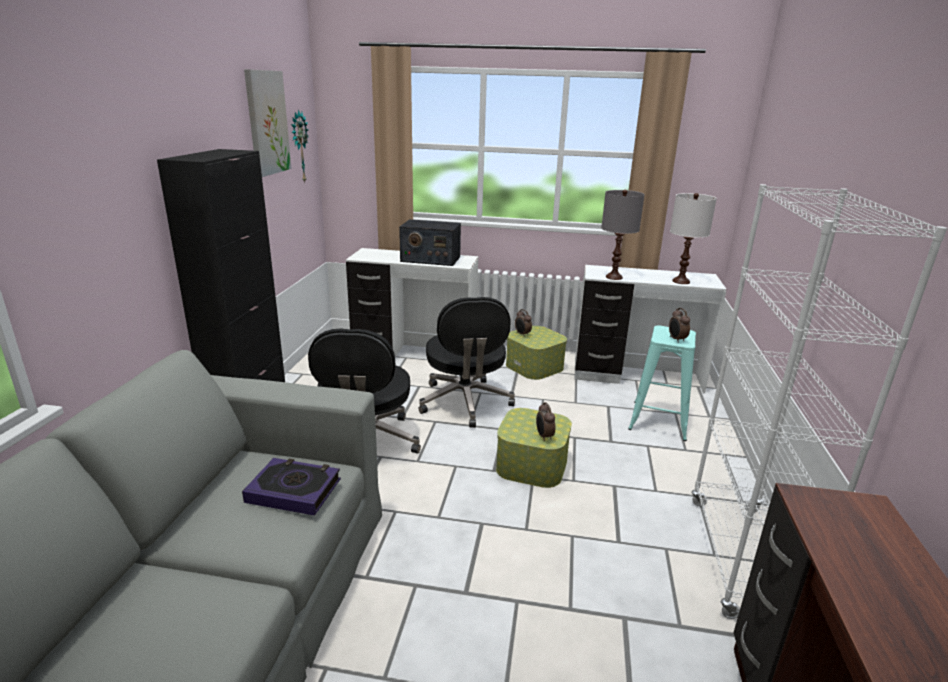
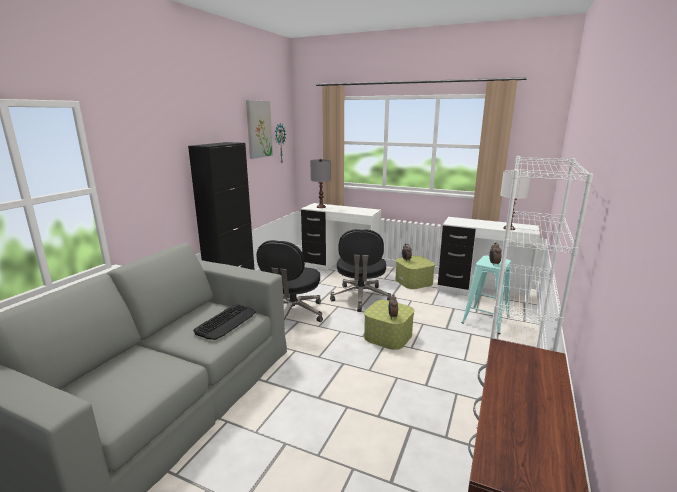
camera: 15 degrees right, 5 degrees down
(294, 491) = (226, 322): book -> keyboard
(430, 259) = (350, 210): radio -> none
(613, 277) = (462, 224): grey table lamp -> grey table lamp (321, 207)

